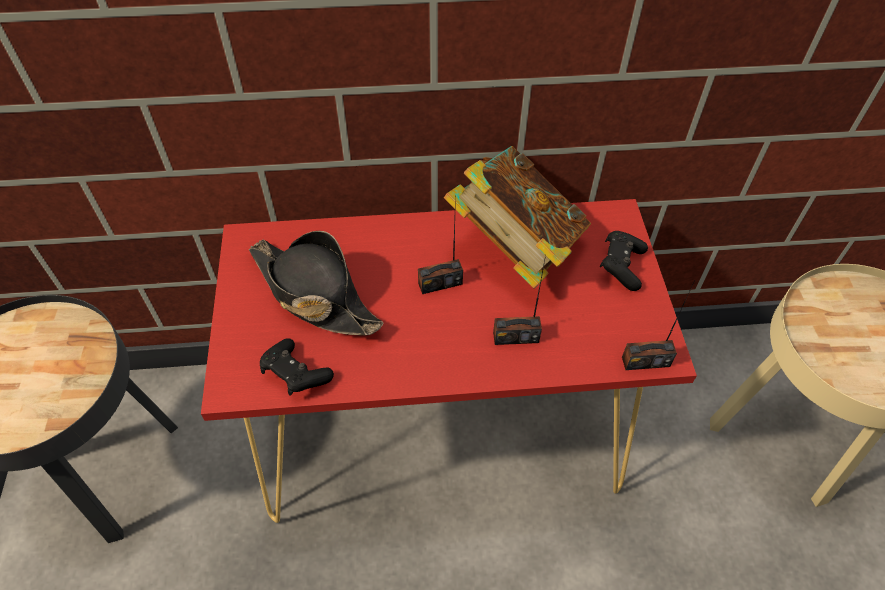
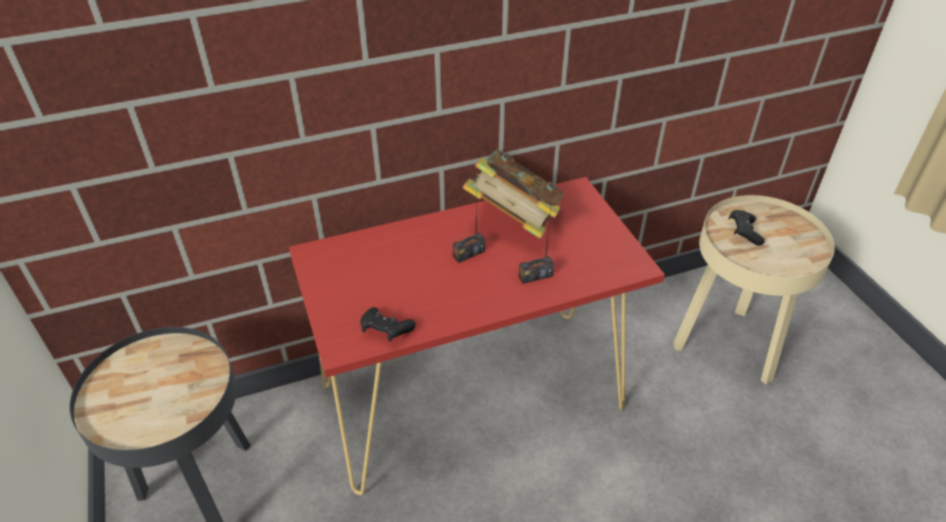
camera: 15 degrees left, 10 degrees down
(313, 293) = (377, 278): black hat -> none
(621, 266) = (591, 219): black game controller -> black game controller (743, 233)
(645, 361) = (628, 273): radio -> none

